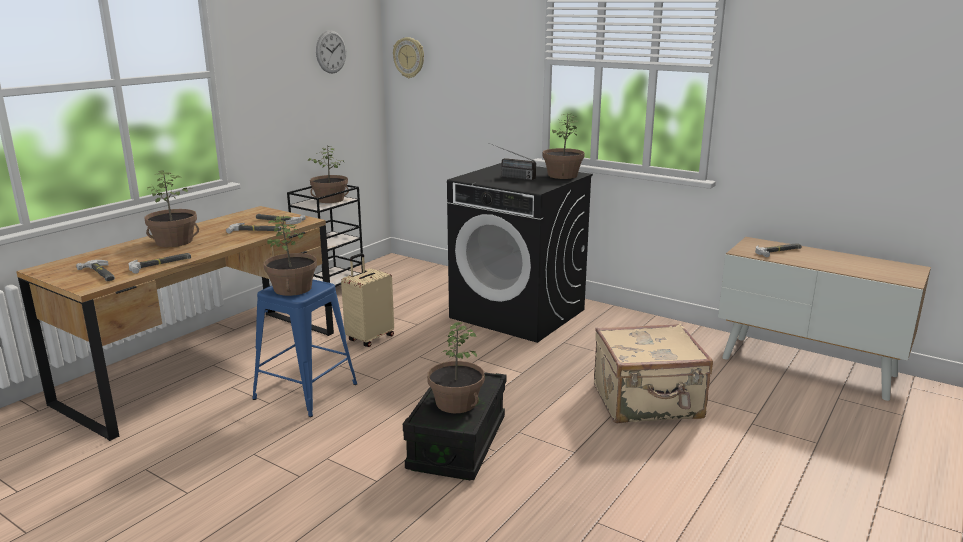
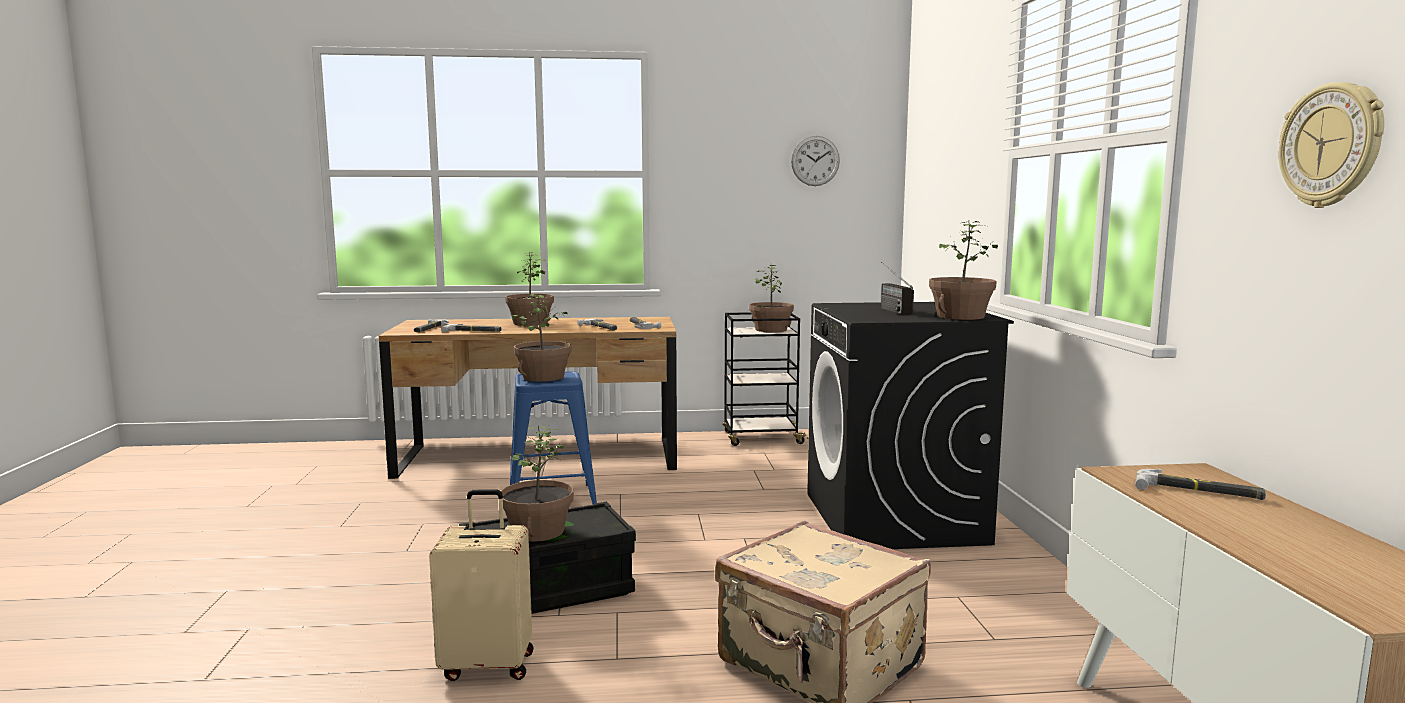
camera: 50 degrees right, 10 degrees down
(369, 338) = (694, 484): beige suitcase -> beige suitcase (488, 665)
(409, 57) = (918, 170): wall clock -> wall clock (1331, 146)

